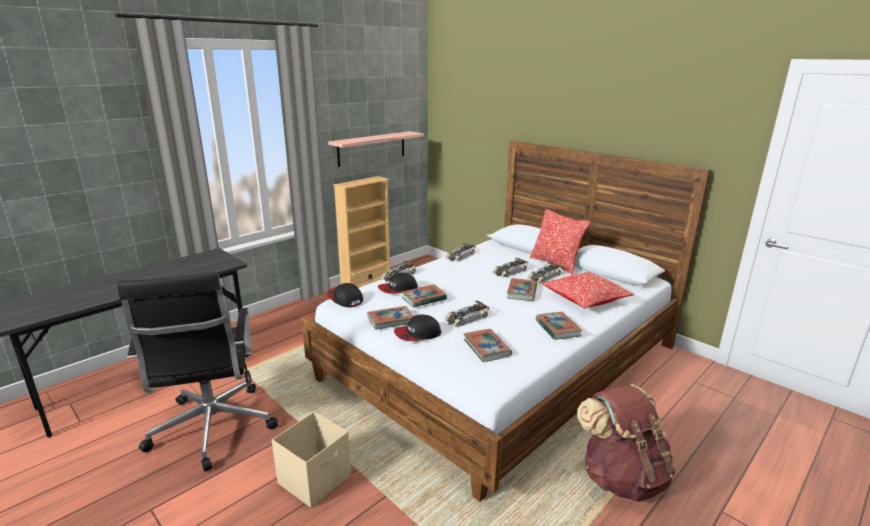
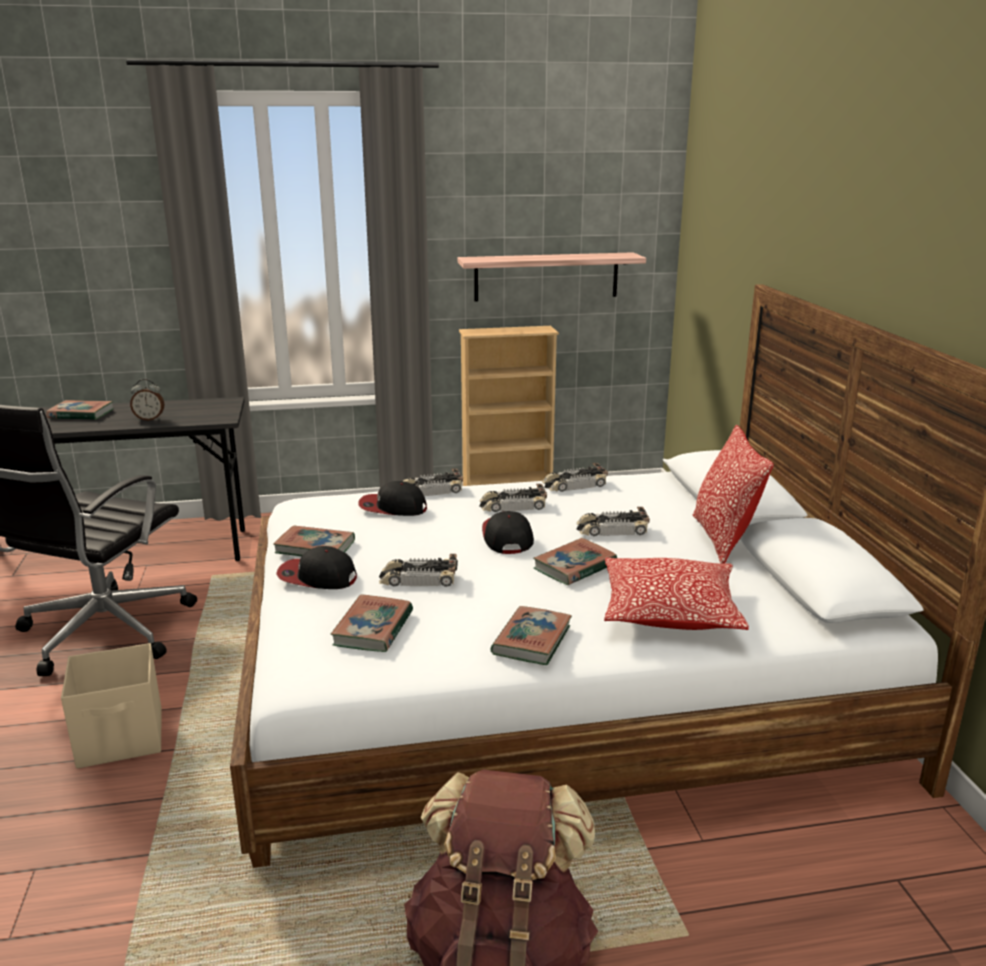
camera: 35 degrees right, 0 degrees up
(178, 274) = (149, 419): none -> alarm clock
(344, 298) = (308, 501): cap -> cap (507, 537)
(424, 298) = (403, 531): book -> book (81, 414)
(544, 277) = (660, 554): toy car -> toy car (512, 505)

